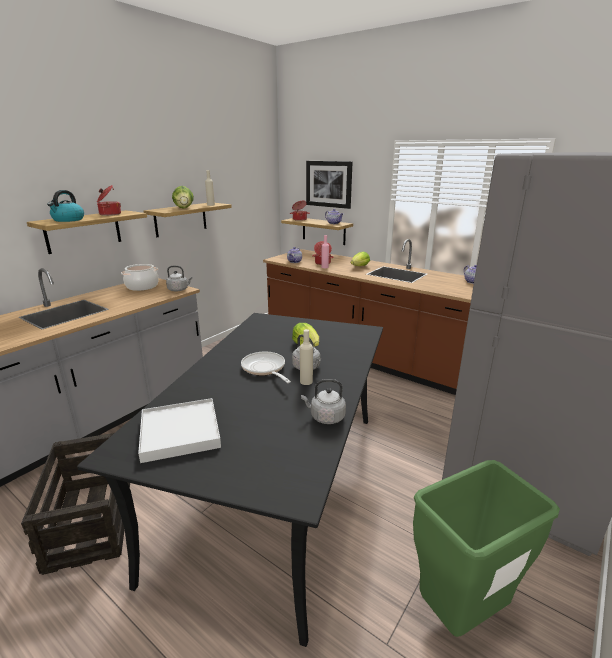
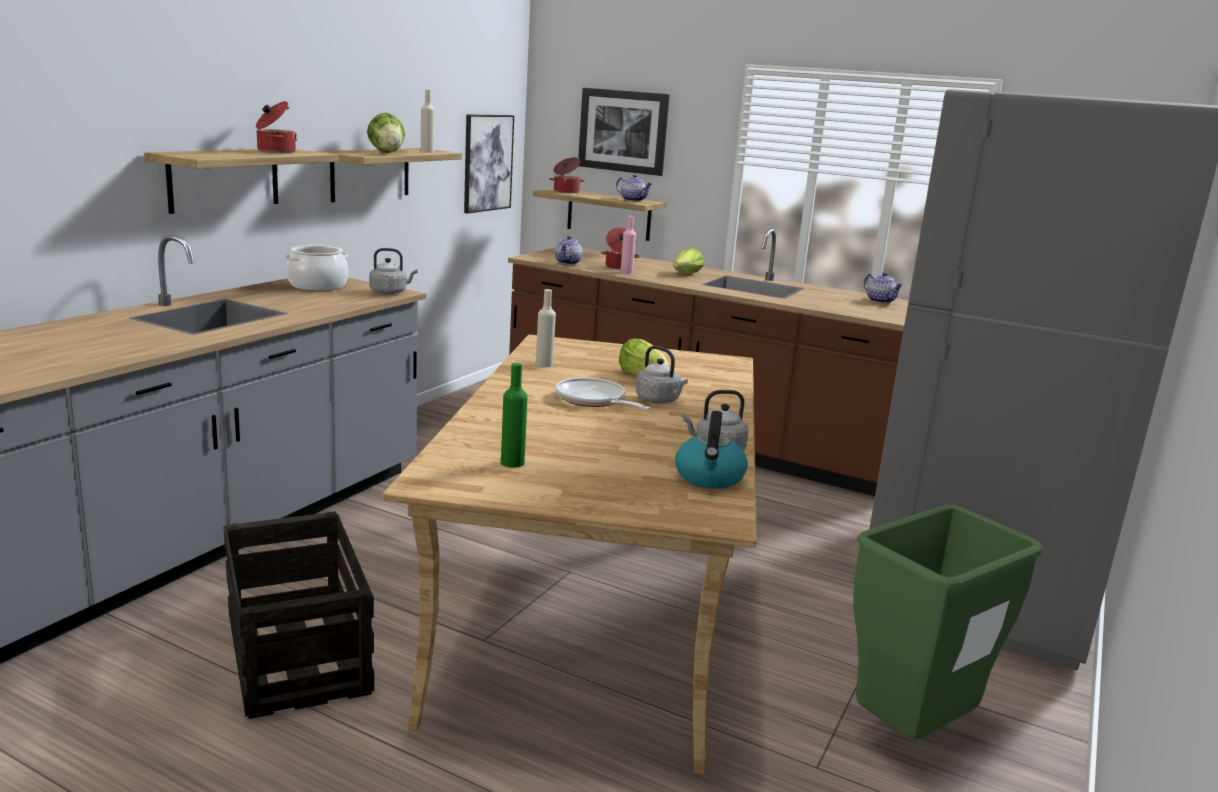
camera: 10 degrees left, 5 degrees down
(68, 220) = (218, 154): kettle -> kettle (709, 478)
(180, 432) = (512, 463): white tray -> green bottle
(256, 206) = (487, 163): none -> picture
(276, 485) = (595, 605): black dining table -> beige dining table
(306, 381) = (666, 415): beige bottle -> beige bottle (544, 364)

